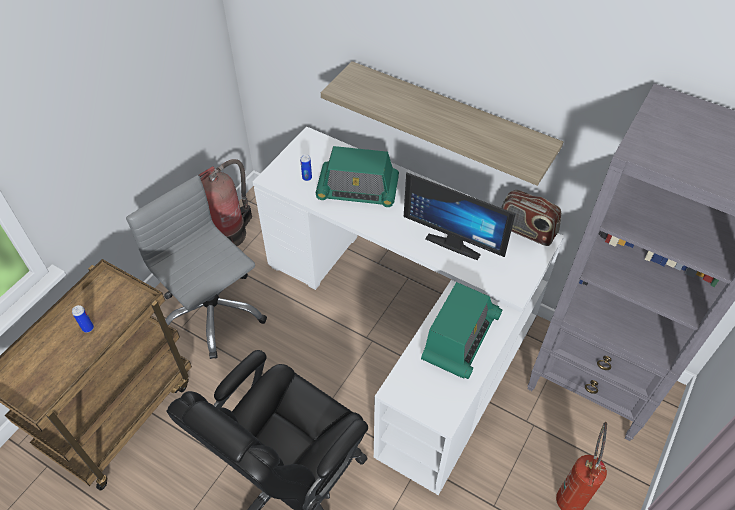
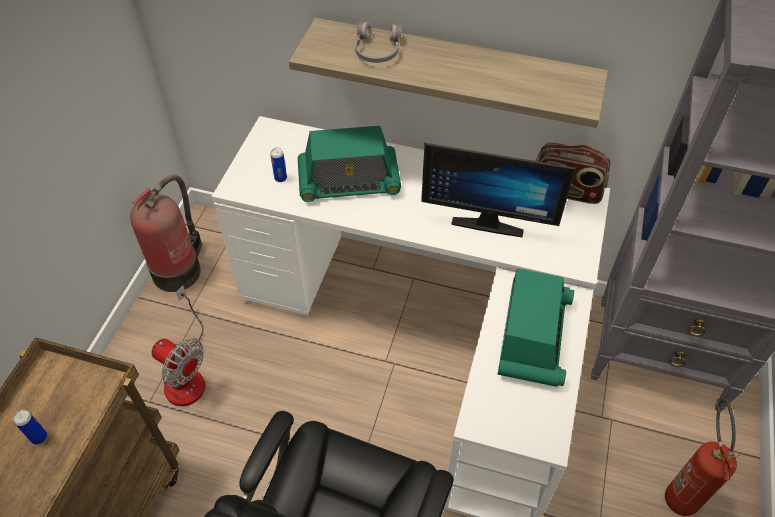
camera: 15 degrees left, 0 degrees up
(213, 313) = (186, 374): grey office chair -> fan
(388, 95) = (376, 50): none -> grey headphones

